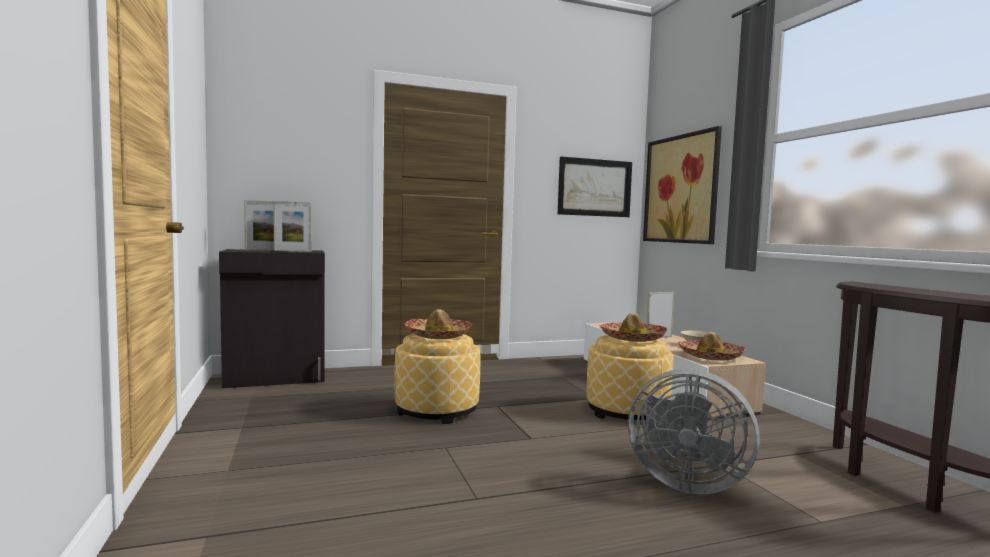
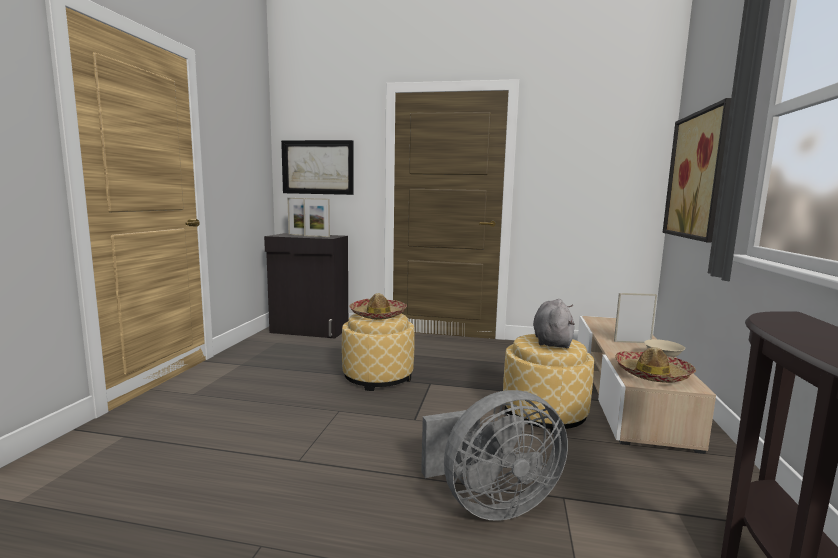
camera: 30 degrees right, 5 degrees up
(594, 187) = (607, 175): picture -> picture (318, 167)
(632, 338) = (552, 341): hat -> grey plush toy
(684, 482) = (491, 503): grey fan -> grey fan turned 75 degrees counterclockwise

